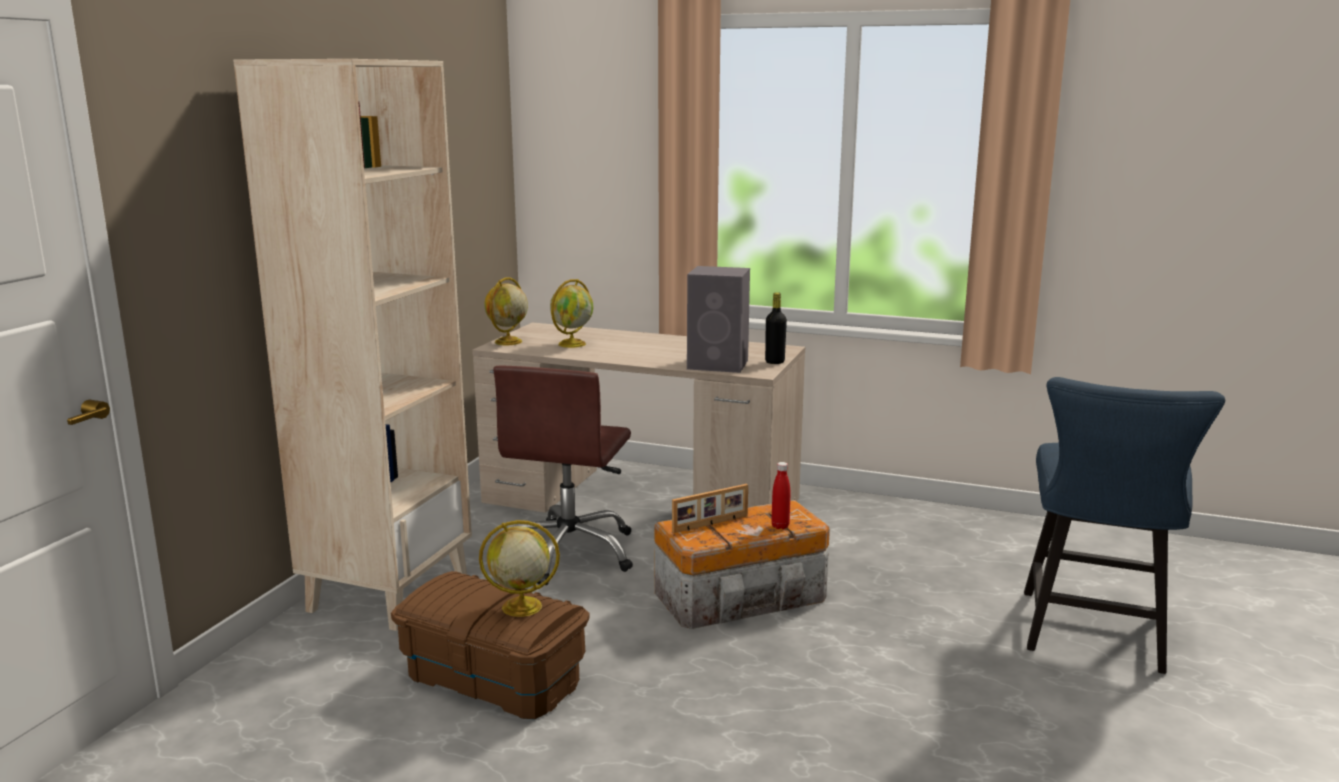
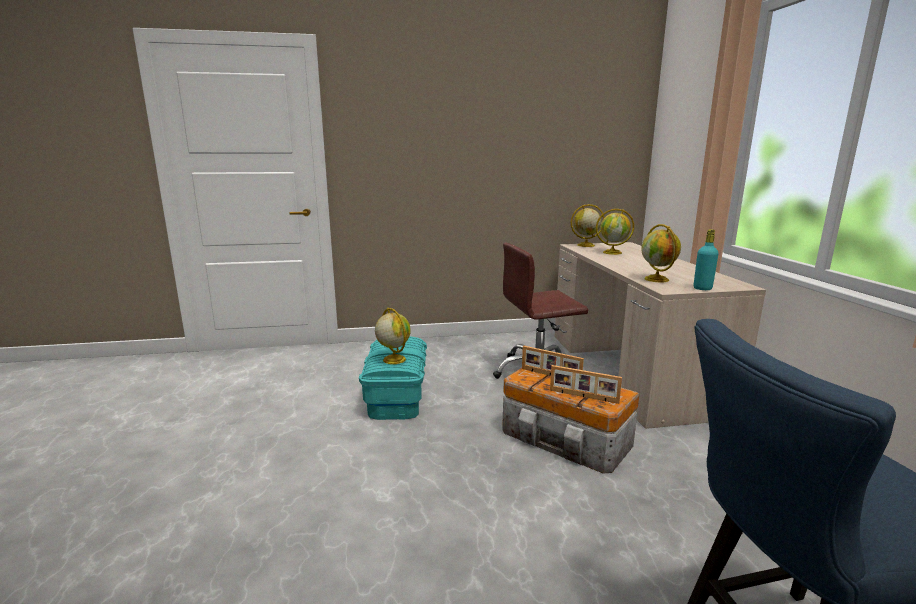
camera: 60 degrees right, 0 degrees up
(388, 591) = (445, 349): beige bookcase -> none
(494, 678) = (397, 396): brown storage box -> turquoise storage box
(719, 364) = (657, 279): grey speaker -> globe
(774, 362) = (702, 288): black bottle -> turquoise bottle
(780, 526) = (583, 396): red bottle -> picture frame

